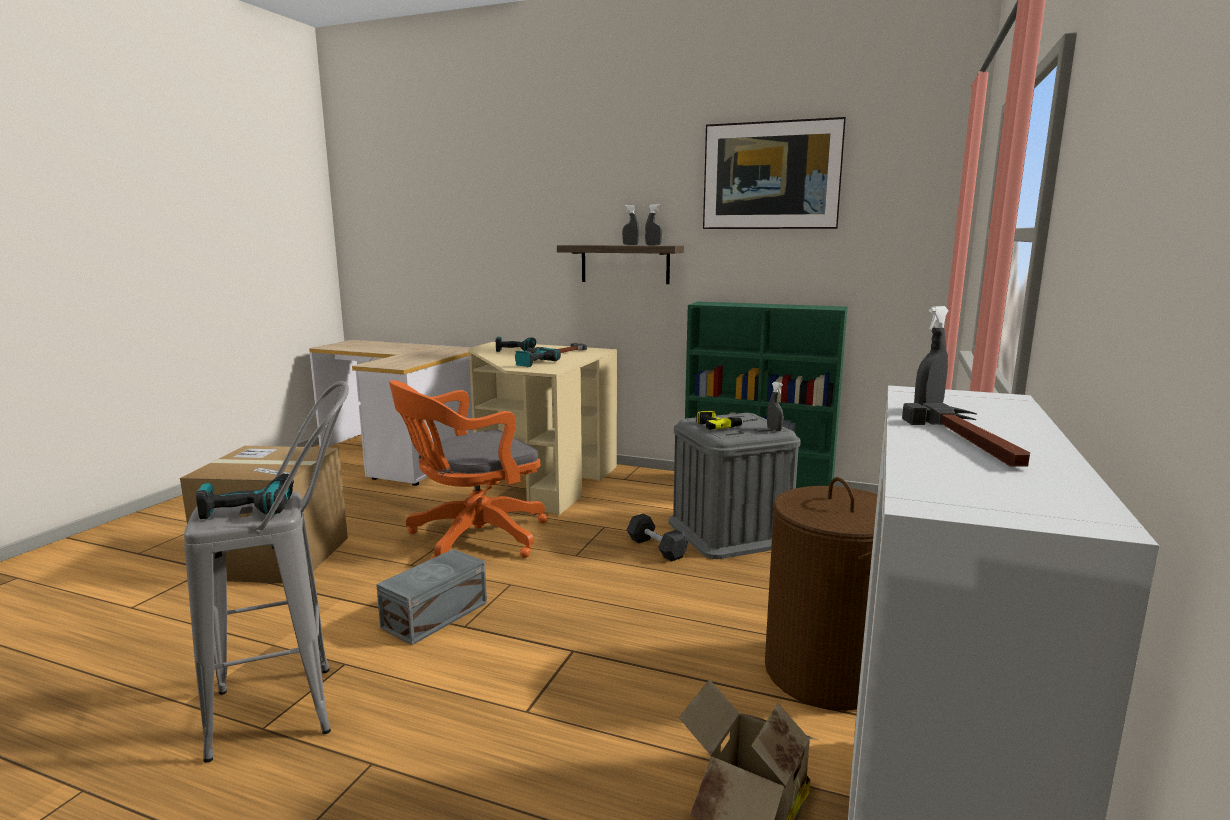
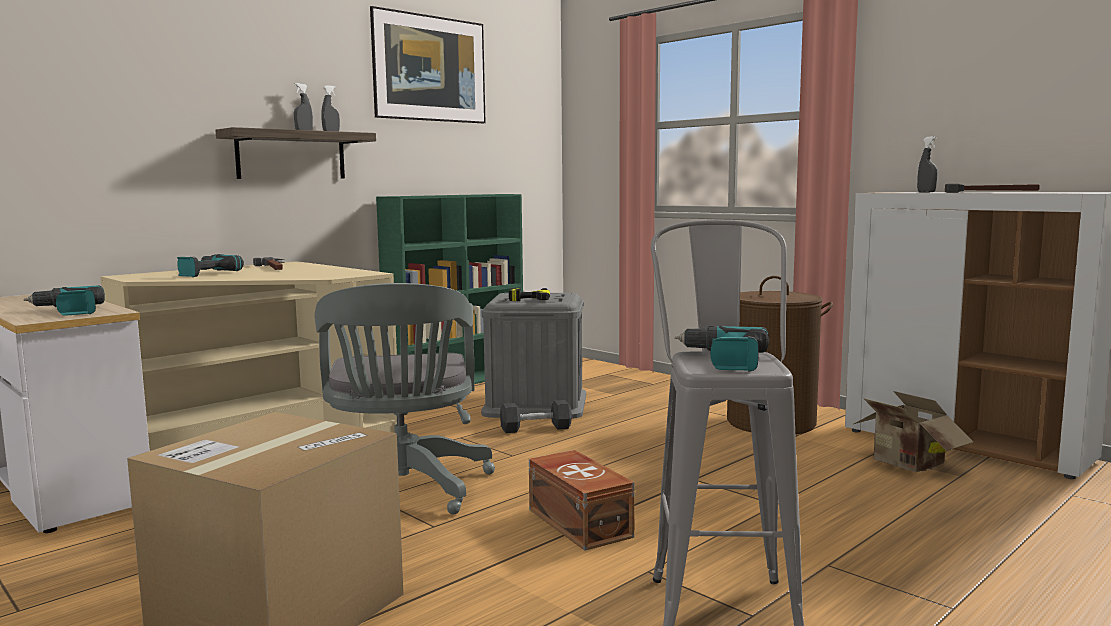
camera: 65 degrees left, 5 degrees down
(437, 615) = (580, 522): grey storage box -> brown storage box
(471, 538) = (403, 491): orange office chair -> grey office chair
(532, 363) = (309, 274): power drill -> power drill (68, 311)
(774, 429) = (564, 293): grey spray bottle -> none

